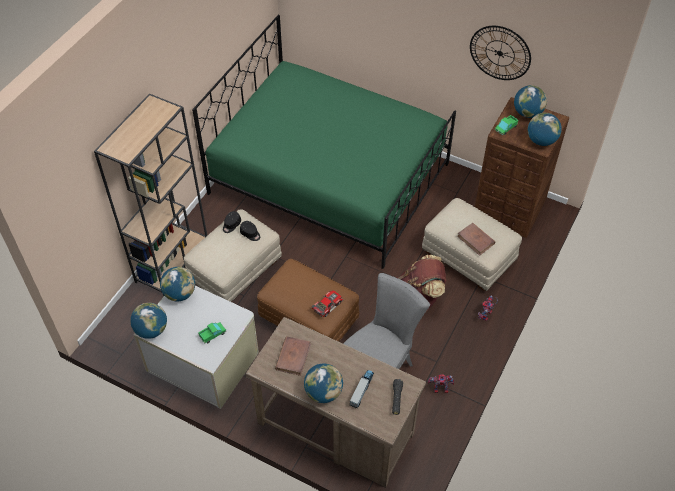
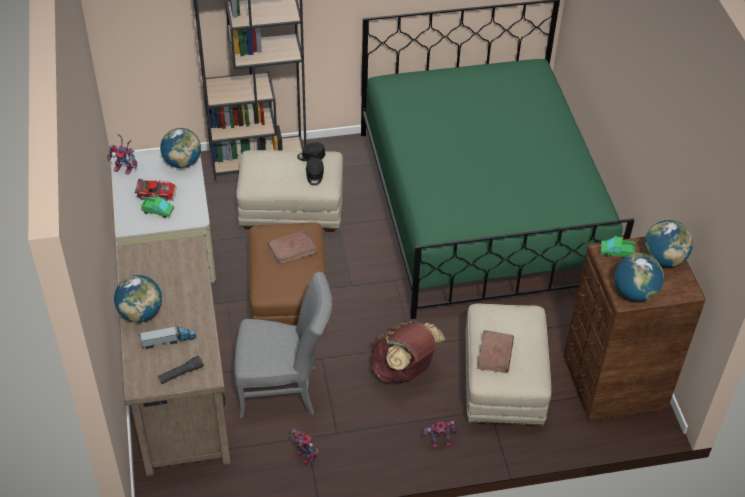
camera: 50 degrees right, 5 degrees down
(151, 330) = (125, 169): globe -> toy robot
(293, 357) = (162, 268): brown book -> brown book (292, 249)
(326, 305) = (285, 280): toy car -> toy car (156, 192)
(500, 53) = (681, 164): wall clock -> none

